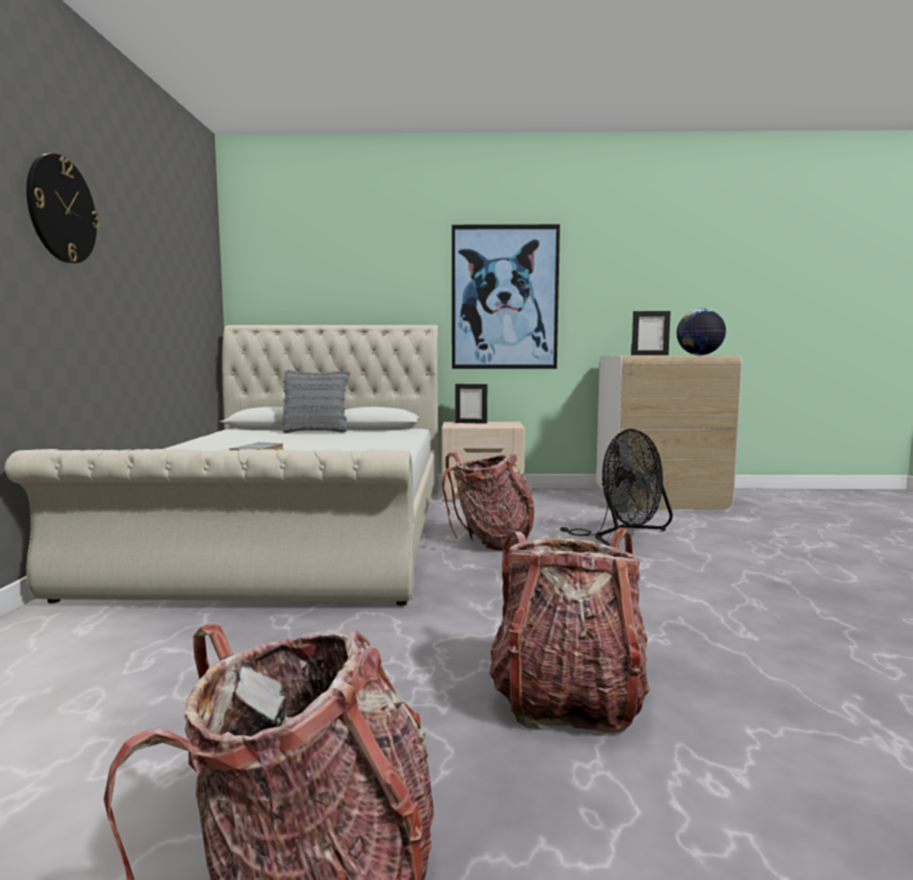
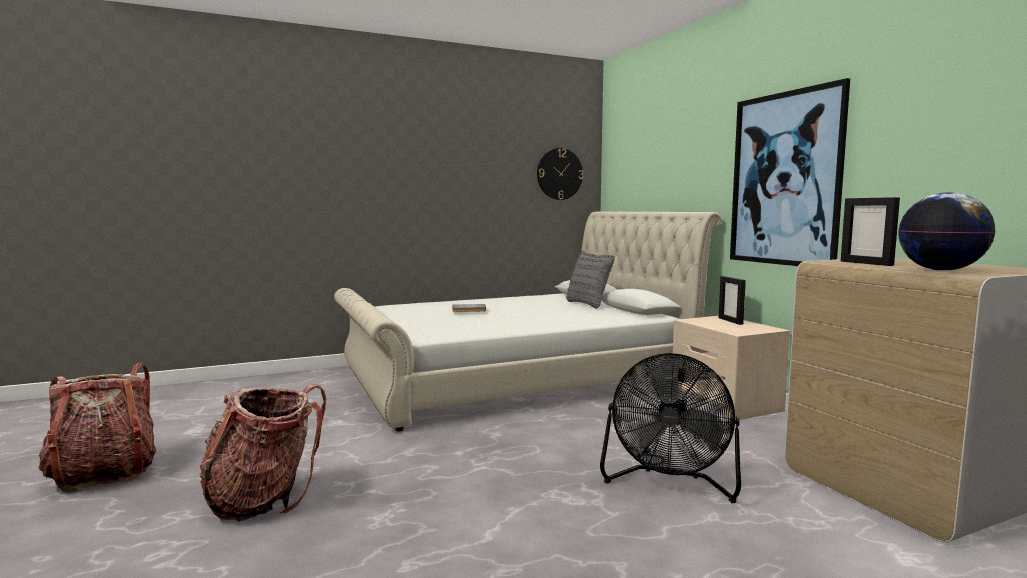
camera: 65 degrees right, 0 degrees up
(62, 209) = (401, 158): wall clock -> wall clock (559, 174)
(491, 542) = (566, 431): backpack -> none

